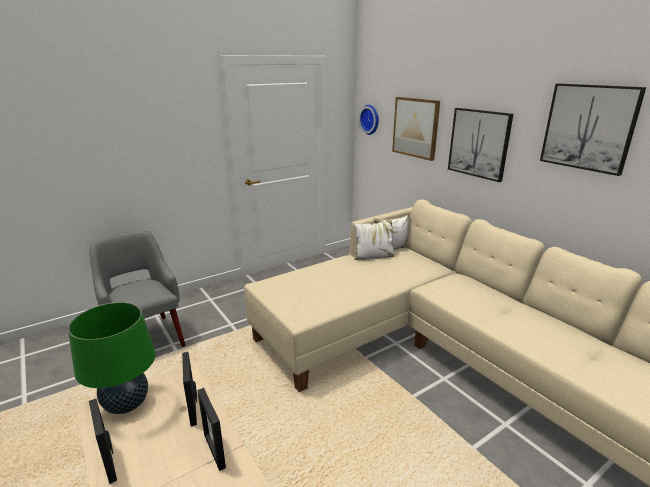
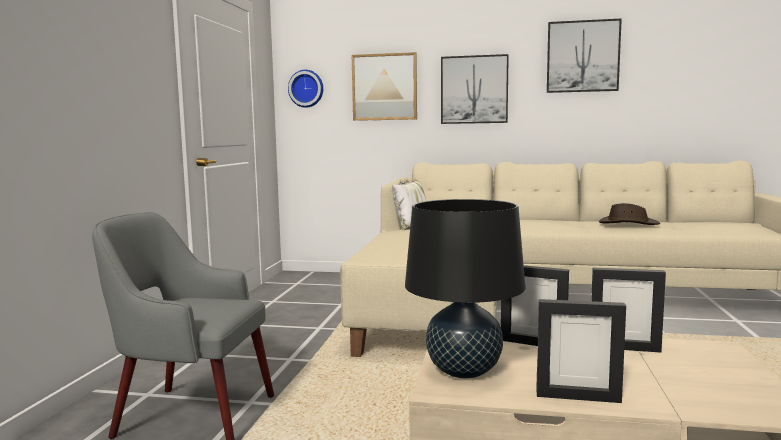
camera: 45 degrees left, 15 degrees down
(126, 404) = (463, 371): green table lamp -> black table lamp
(539, 328) = (628, 224): none -> brown hat

